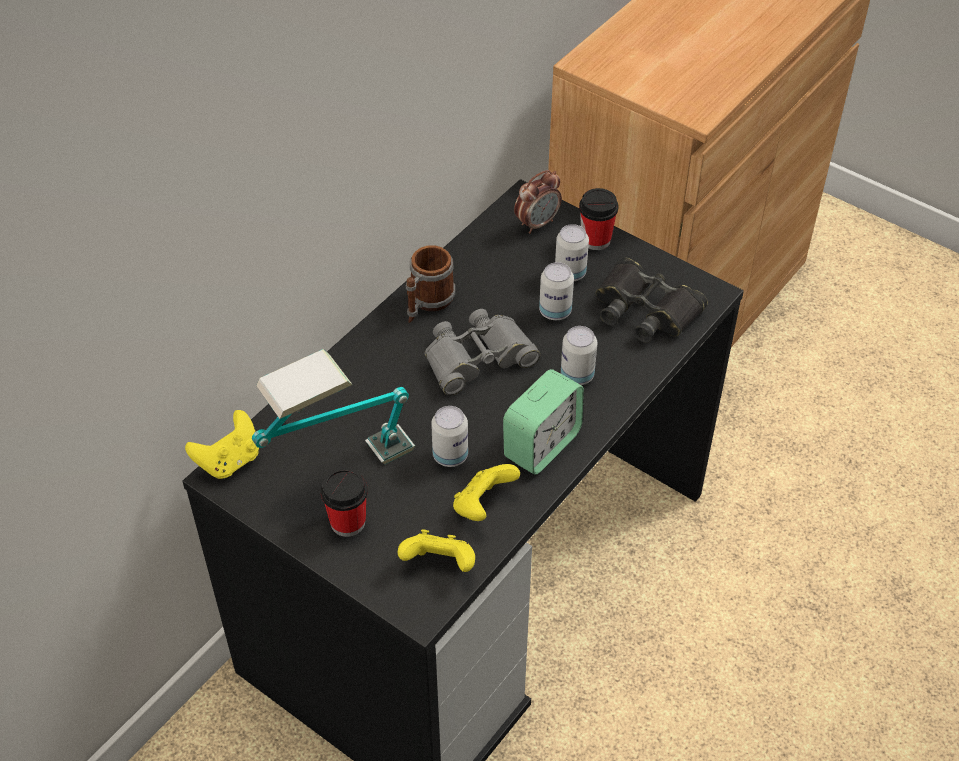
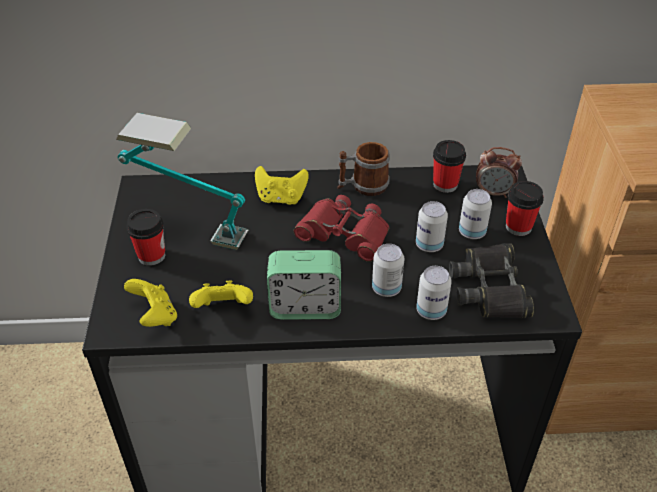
camera: 50 degrees right, 5 degrees down
(229, 461) = (152, 183): yellow game controller -> yellow game controller (281, 198)
(450, 456) = (250, 269): can -> can (431, 311)
(478, 358) = (344, 234): grey binoculars -> red binoculars
(490, 246) = (445, 184): none -> cup

